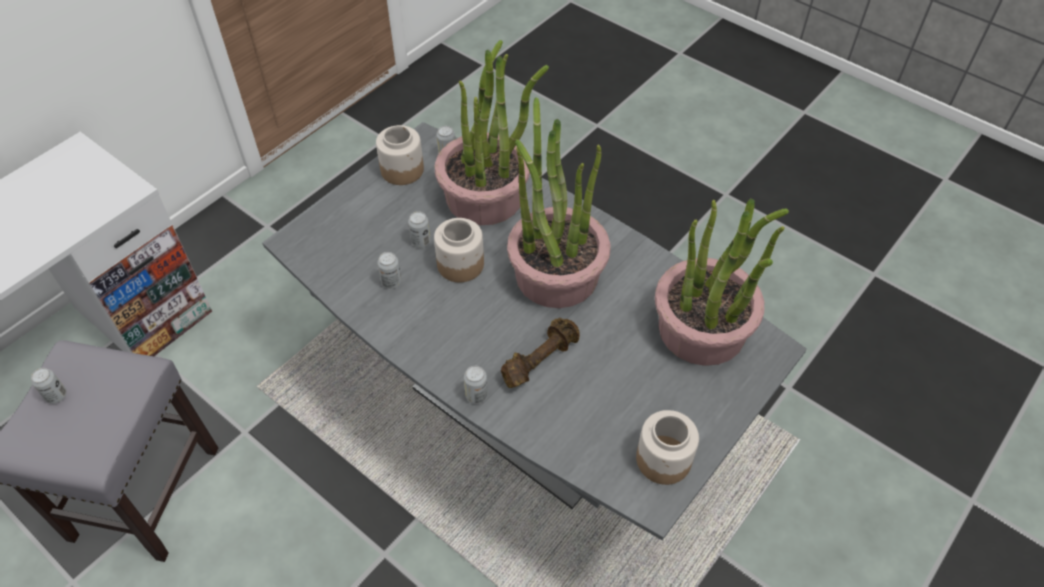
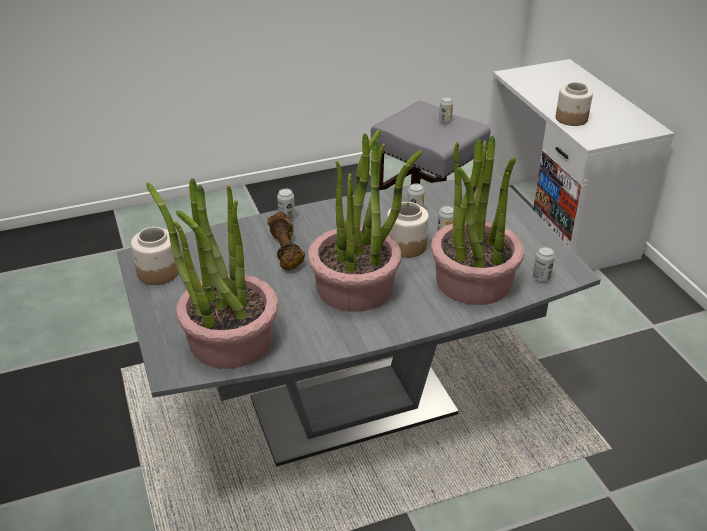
camera: 120 degrees right, 15 degrees down
(402, 169) = (537, 249): jar -> jar (571, 119)

